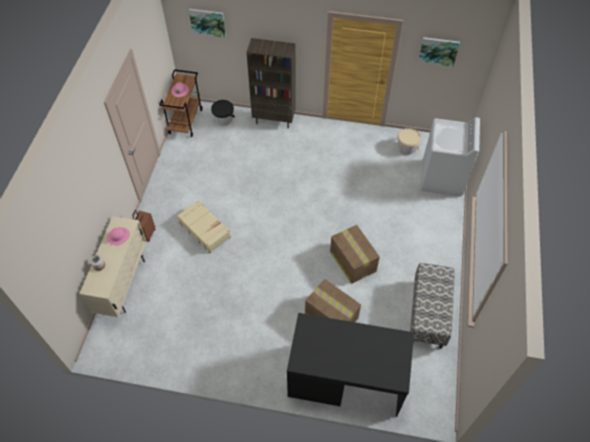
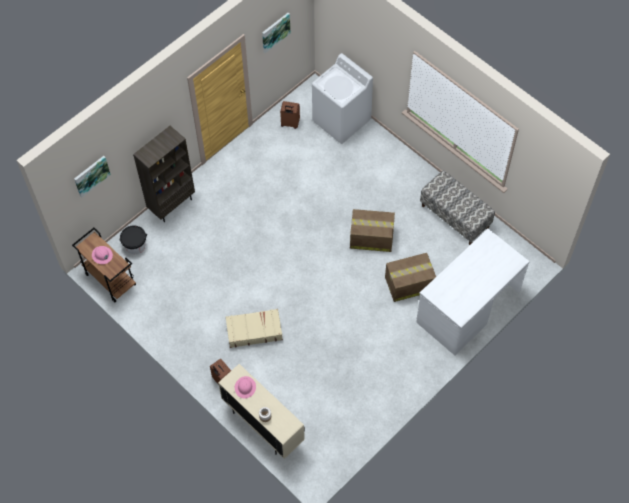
camera: 55 degrees left, 5 degrees up
(345, 378) = (467, 306): black desk -> white desk
(407, 148) = (290, 123): beige bucket -> brown suitcase

